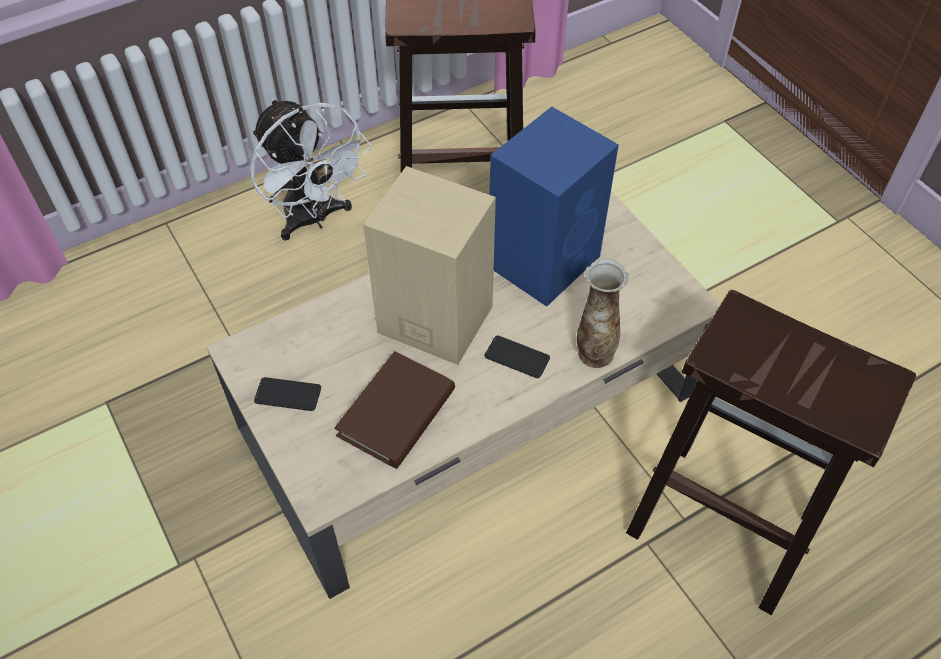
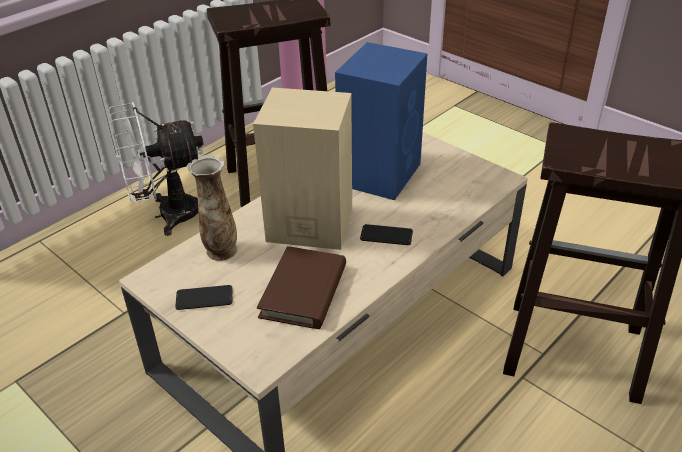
camera: 15 degrees left, 15 degrees down
(314, 219) = (168, 215): white fan -> white fan turned 120 degrees clockwise
(594, 352) = (445, 221): vase -> vase (220, 250)

